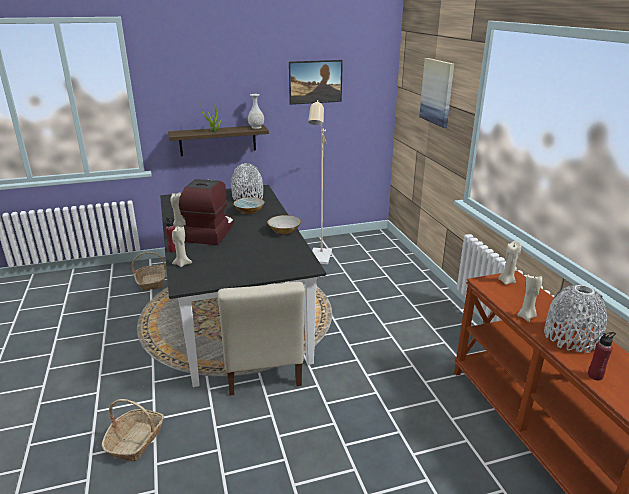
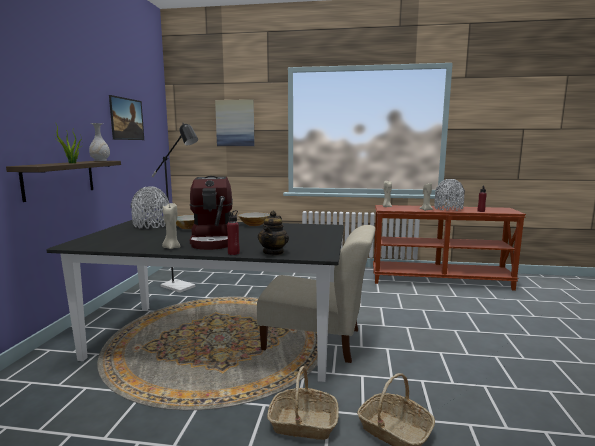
camera: 65 degrees left, 15 degrees down
(152, 281) = (62, 383): basket -> basket (303, 423)
(182, 264) = (273, 252): beige candle -> teapot
(210, 232) = (214, 240): coffee machine -> coffee machine turned 135 degrees counterclockwise
(319, 259) = (182, 287): beige floor lamp -> black floor lamp

